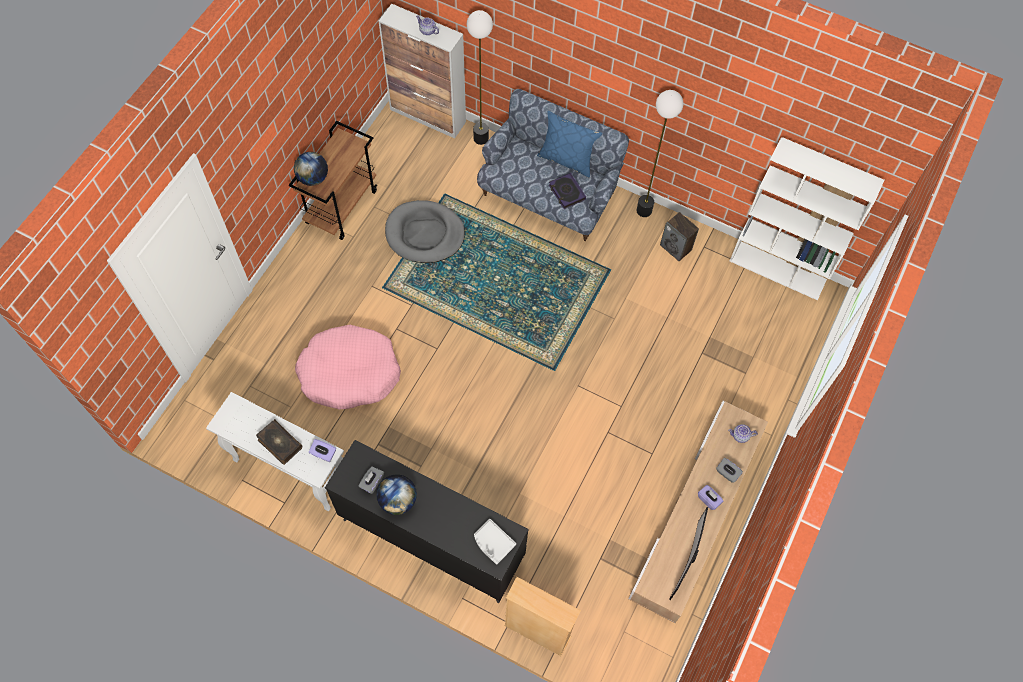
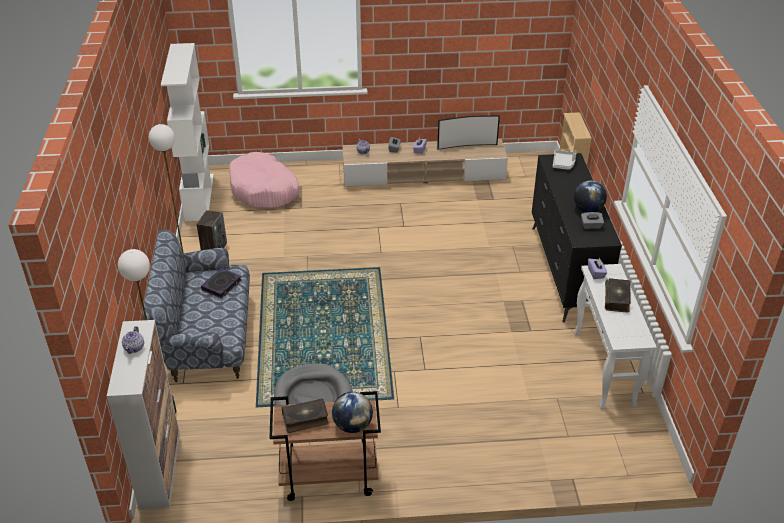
camera: 120 degrees left, 25 degrees down
(342, 154) = (305, 419): none -> book
(349, 373) = (491, 377): pink dog bed -> pink dog bed (264, 190)
(567, 159) = (183, 299): blue pillow -> none

